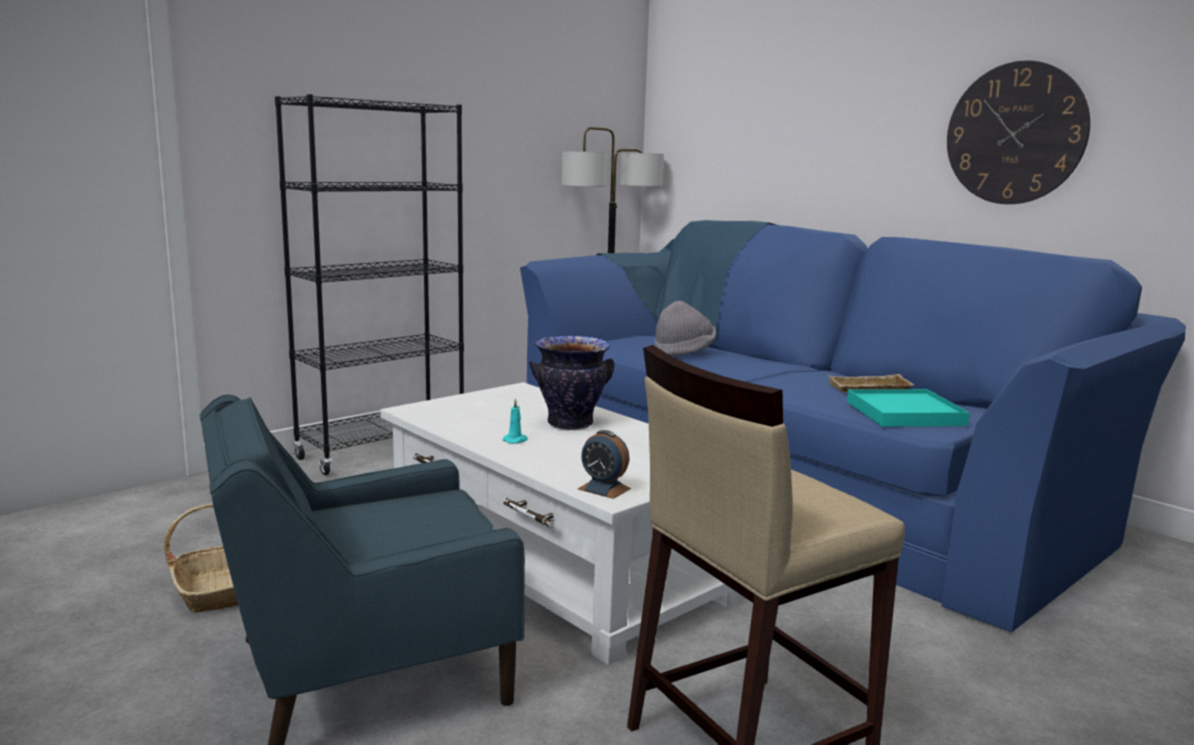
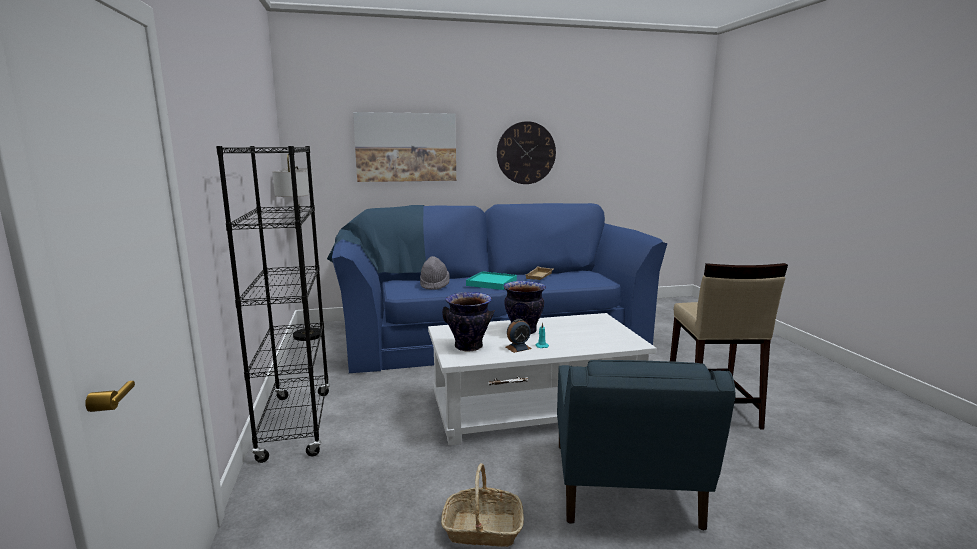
camera: 60 degrees left, 0 degrees up
(464, 408) = (468, 347): none -> vase
(604, 489) = (626, 343): alarm clock -> alarm clock (518, 348)
(792, 122) = (406, 147): none -> picture
(904, 413) = (580, 280): turquoise tray -> turquoise tray (491, 283)

